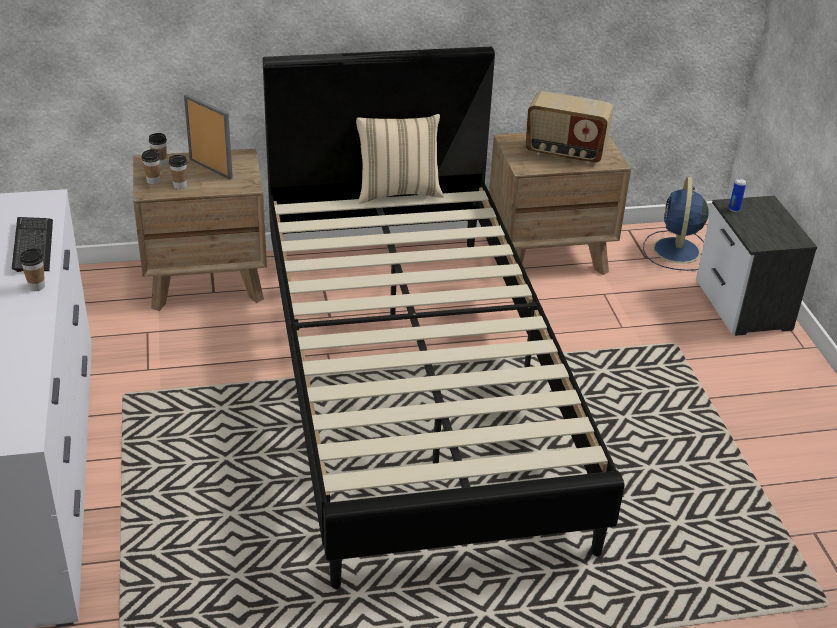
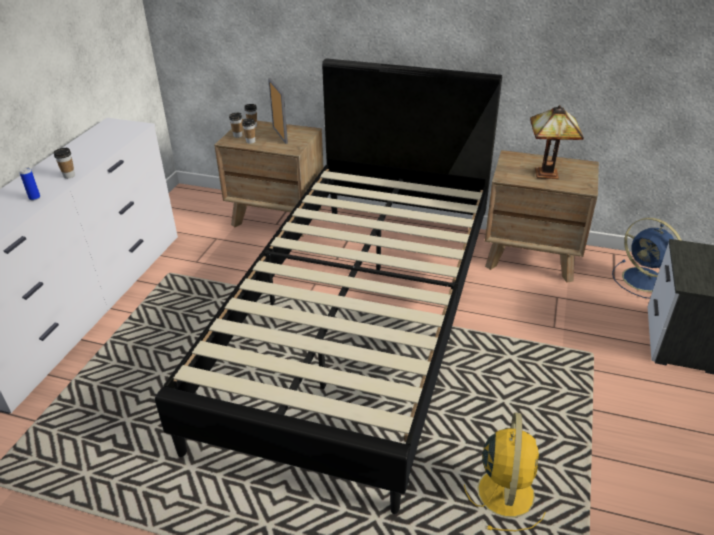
camera: 30 degrees right, 0 degrees up
(33, 246) = (96, 152): keyboard -> none
(398, 192) = (416, 180): beige pillow -> none
(565, 153) = (548, 173): radio -> table lamp
(676, 252) = (645, 280): blue fan -> blue fan turned 75 degrees counterclockwise
(681, 498) = (505, 490): none -> yellow fan
(734, 209) = (685, 250): can -> can (34, 198)

